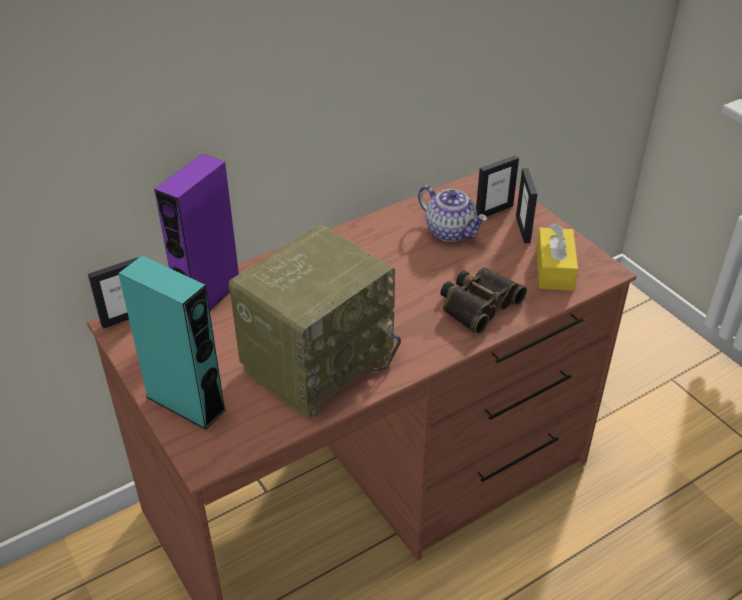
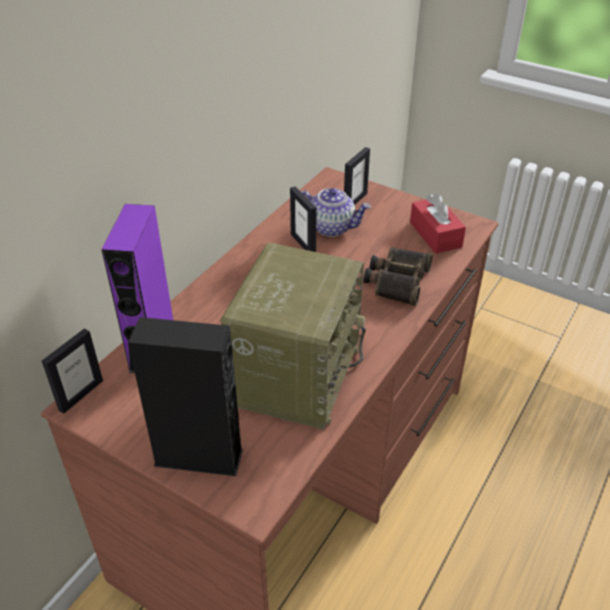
camera: 25 degrees left, 0 degrees up
(186, 403) = (199, 457): turquoise speaker -> black speaker
(523, 229) = (388, 210): picture frame -> picture frame (303, 244)
(554, 269) = (435, 234): yellow tissue box -> red tissue box

